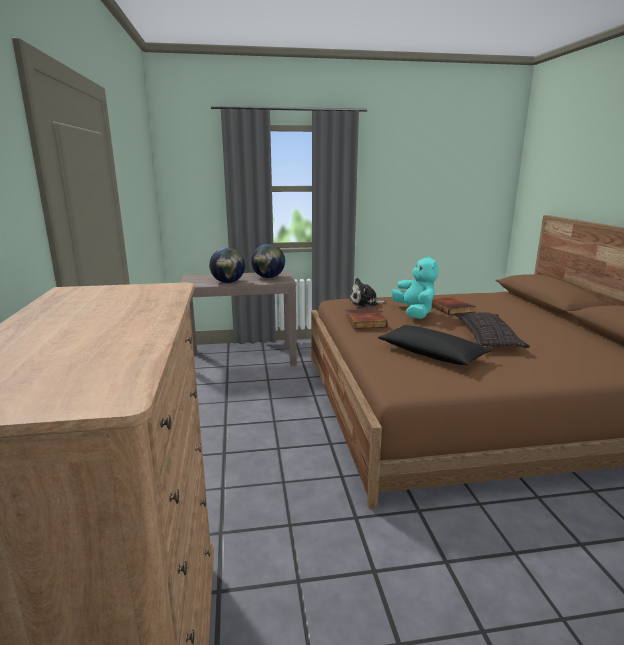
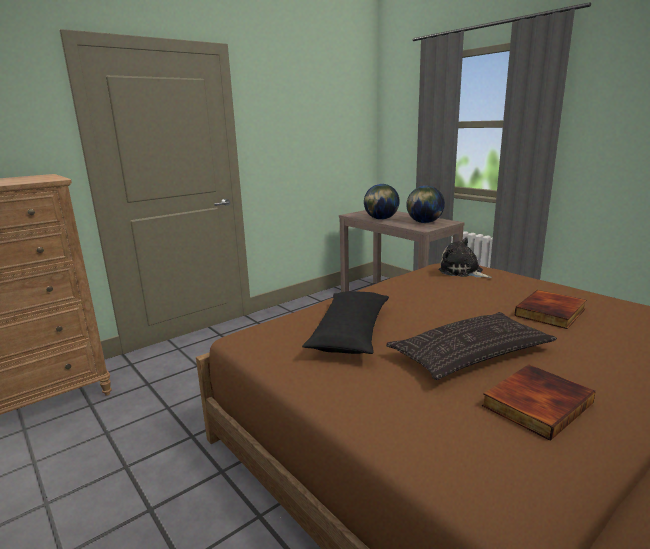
camera: 60 degrees right, 0 degrees up
(364, 321) = (402, 284): book -> book (535, 403)
(414, 313) = (479, 298): turquoise plush toy -> none

